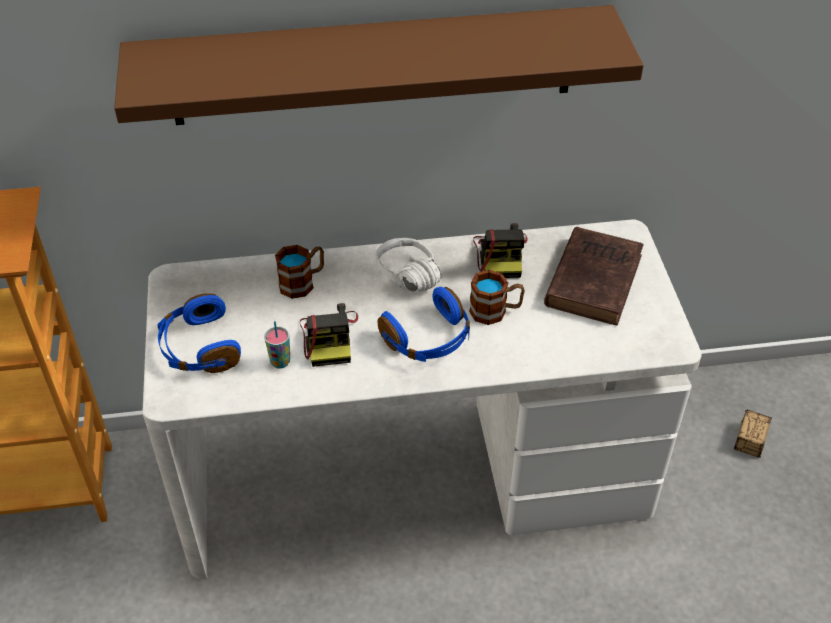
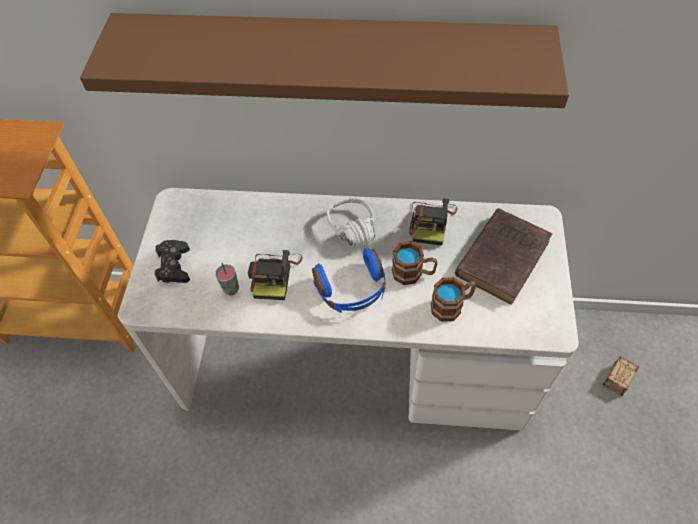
camera: 15 degrees right, 10 degrees up
(199, 348) = (174, 266): blue headphones -> black game controller
(303, 282) = (268, 221): mug -> mug (452, 305)

